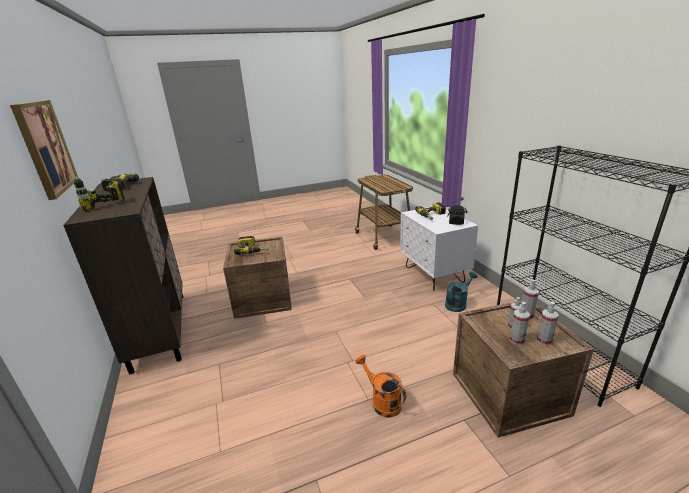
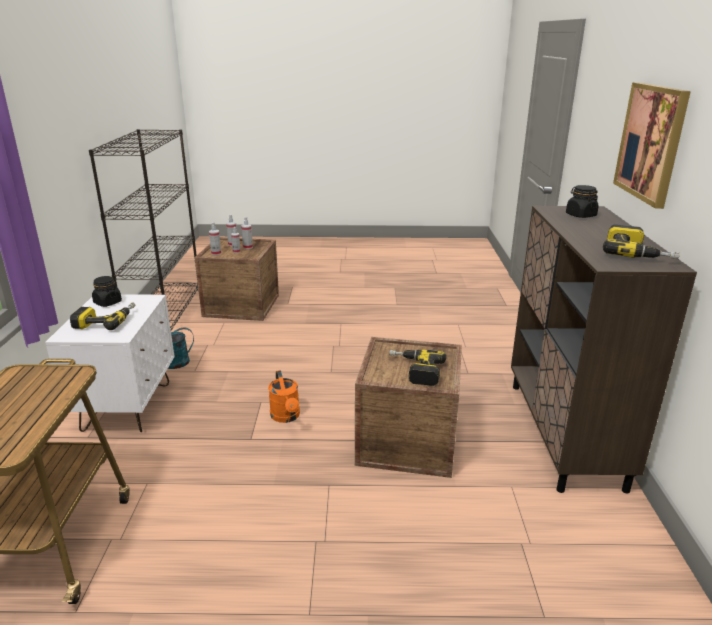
camera: 160 degrees left, 0 degrees up
(108, 208) = (580, 215): power drill -> black jar
(382, 401) = (331, 320): orange watering can -> orange watering can (286, 417)

